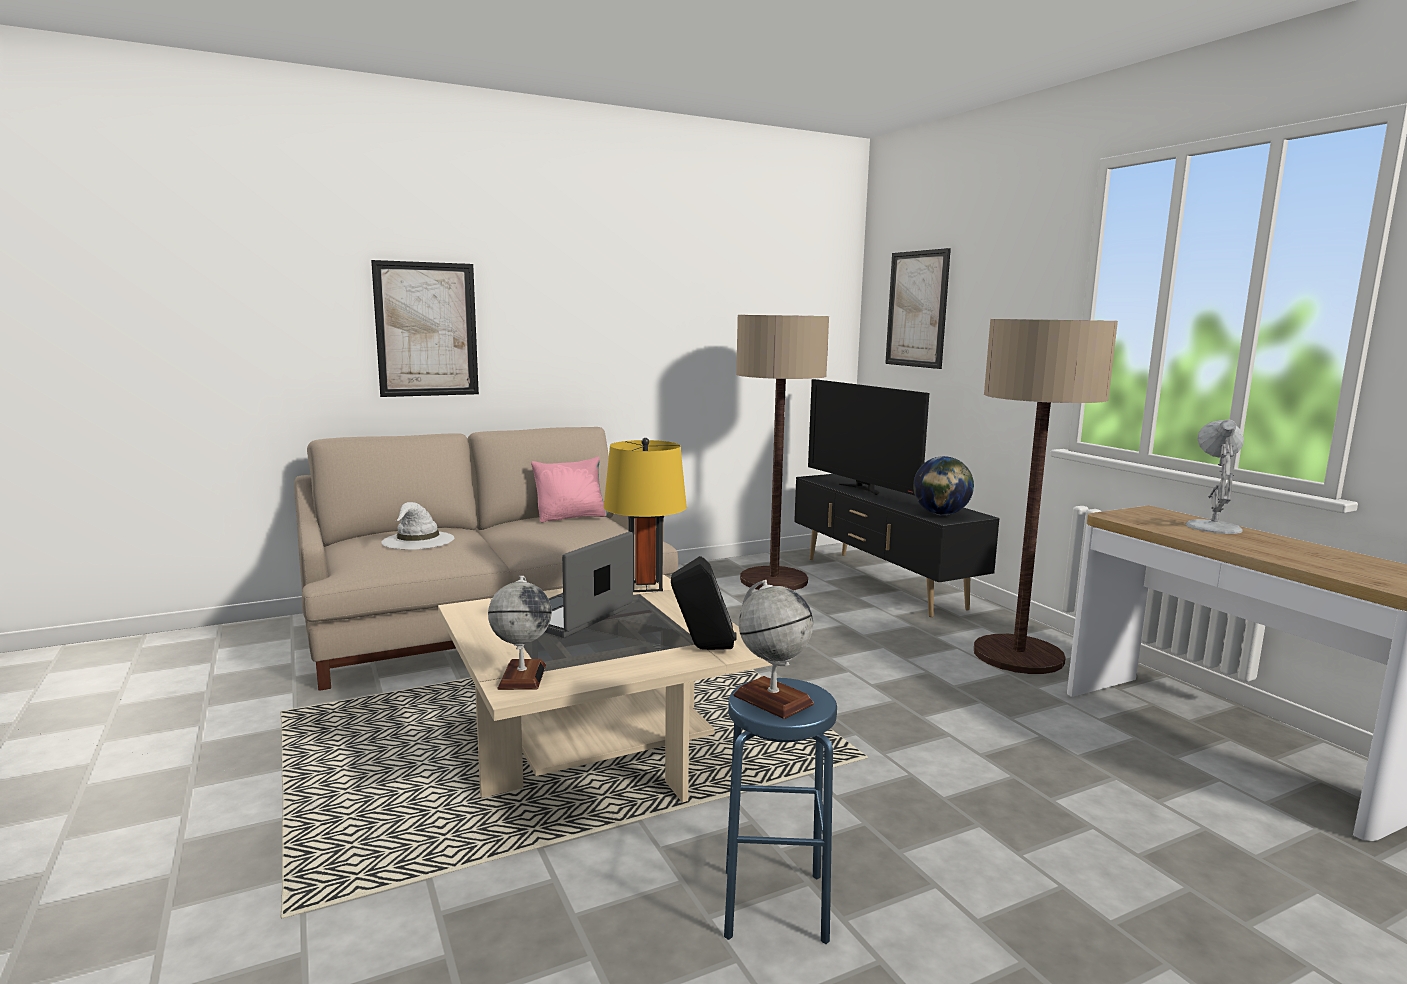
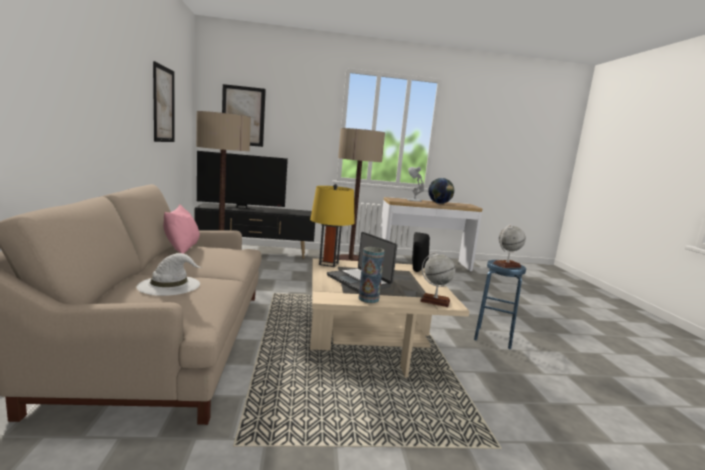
camera: 70 degrees left, 0 degrees up
(426, 329) = (46, 98): picture -> picture (163, 104)
(485, 630) = (368, 299): none -> vase
(940, 514) = (301, 213): globe -> globe (439, 203)

